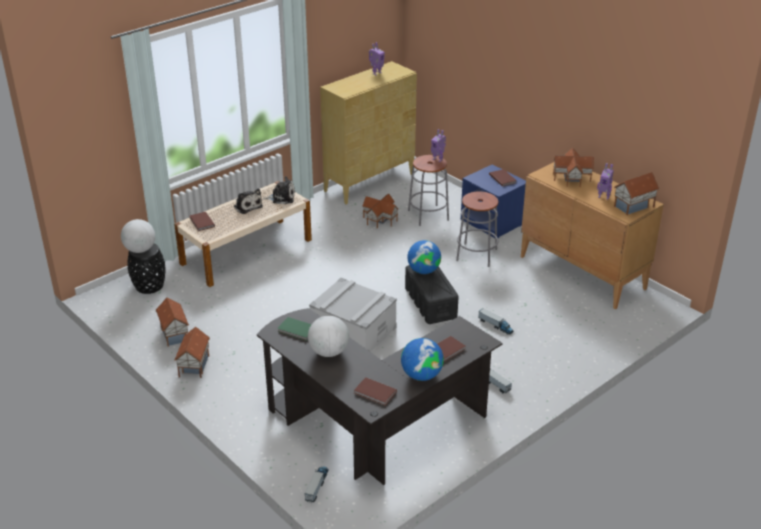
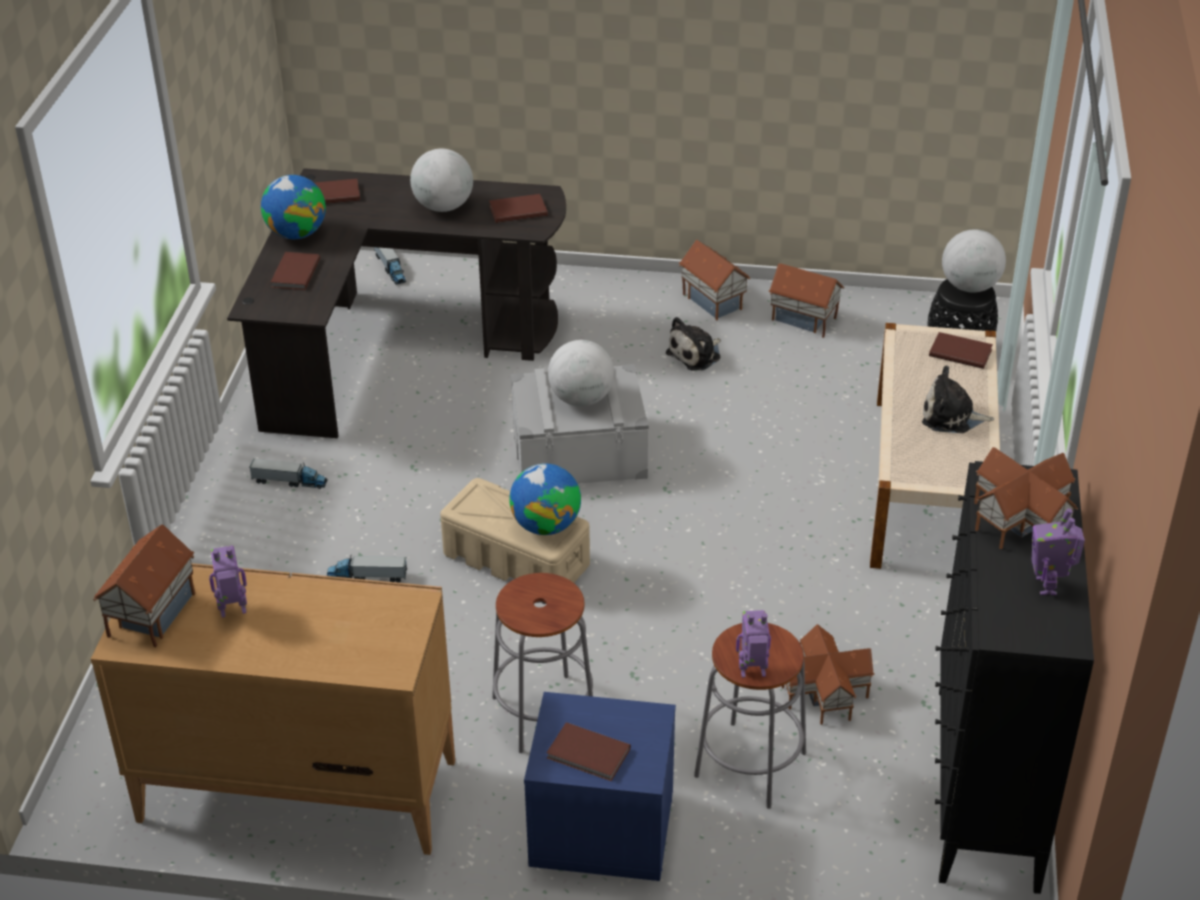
camera: 140 degrees right, 5 degrees up
(282, 197) = (931, 465): plush toy -> plush toy (696, 355)
(297, 330) = (517, 210): green book -> brown book
(352, 300) = (581, 399): none -> globe
(370, 183) = (983, 788): beige dresser -> black dresser
(430, 303) = (515, 559): black storage box -> beige storage box
(572, 178) = (339, 632): toy house -> toy house (1018, 520)

